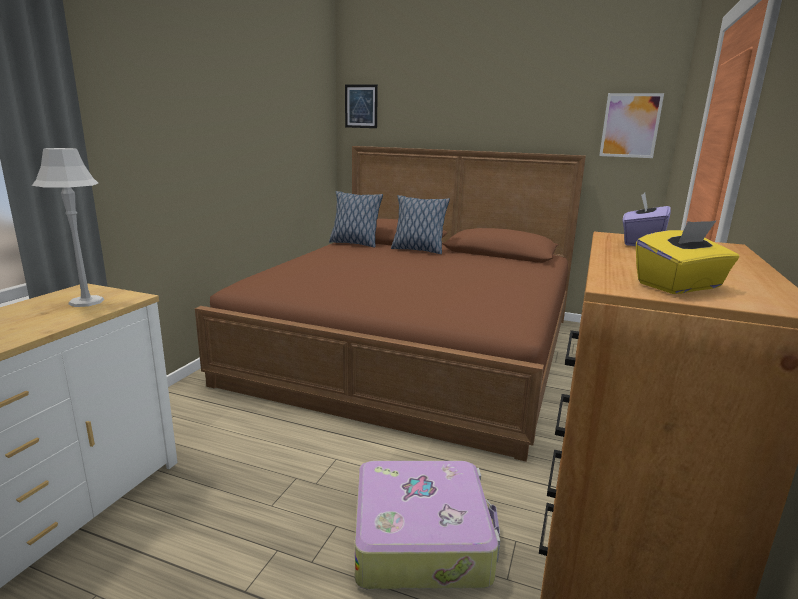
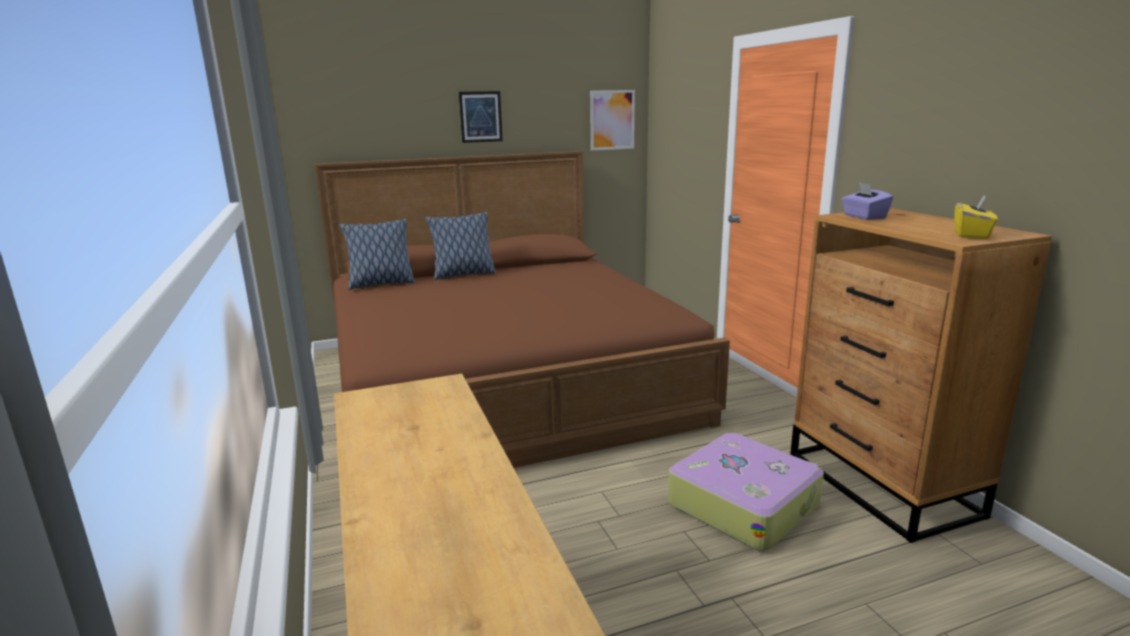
camera: 40 degrees left, 0 degrees up
(86, 302) = (417, 403): grey table lamp -> none
(361, 106) = (316, 113): picture -> picture (480, 117)

